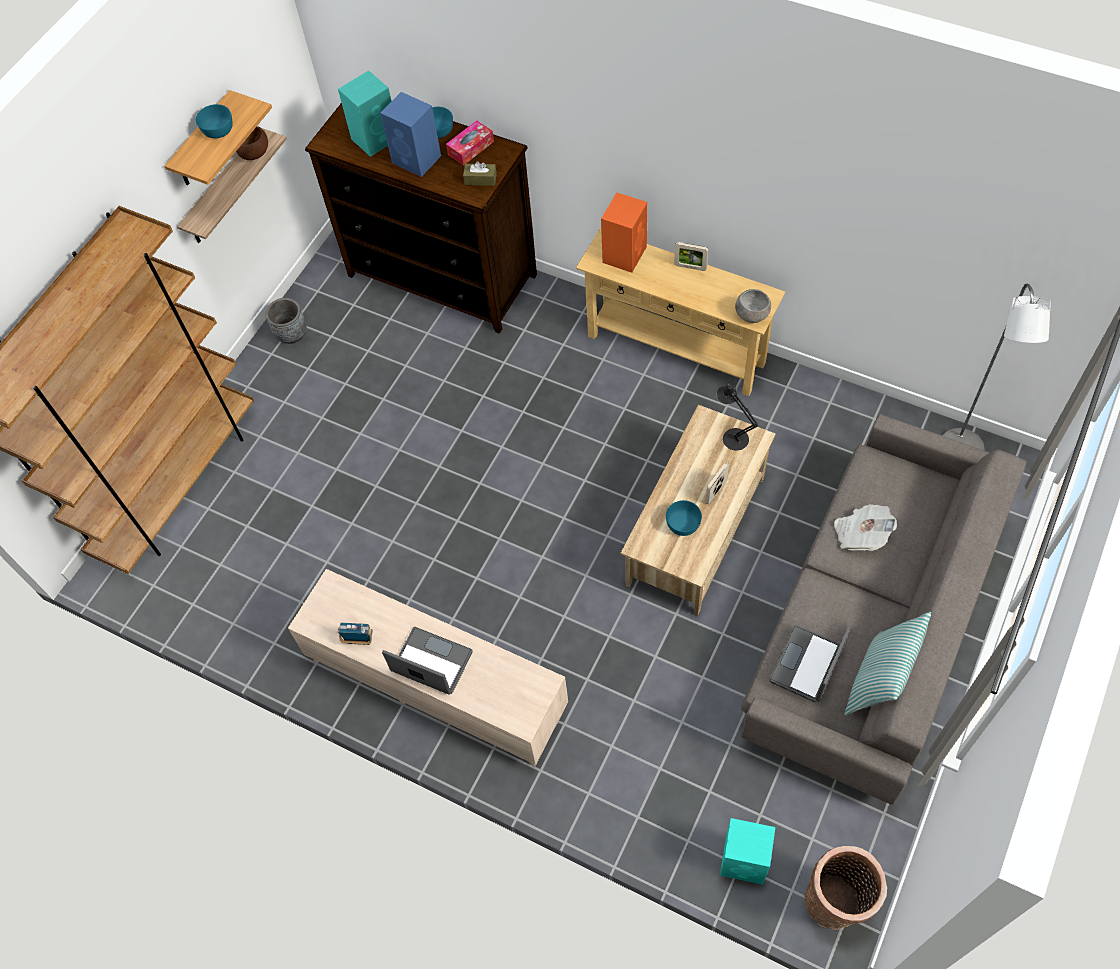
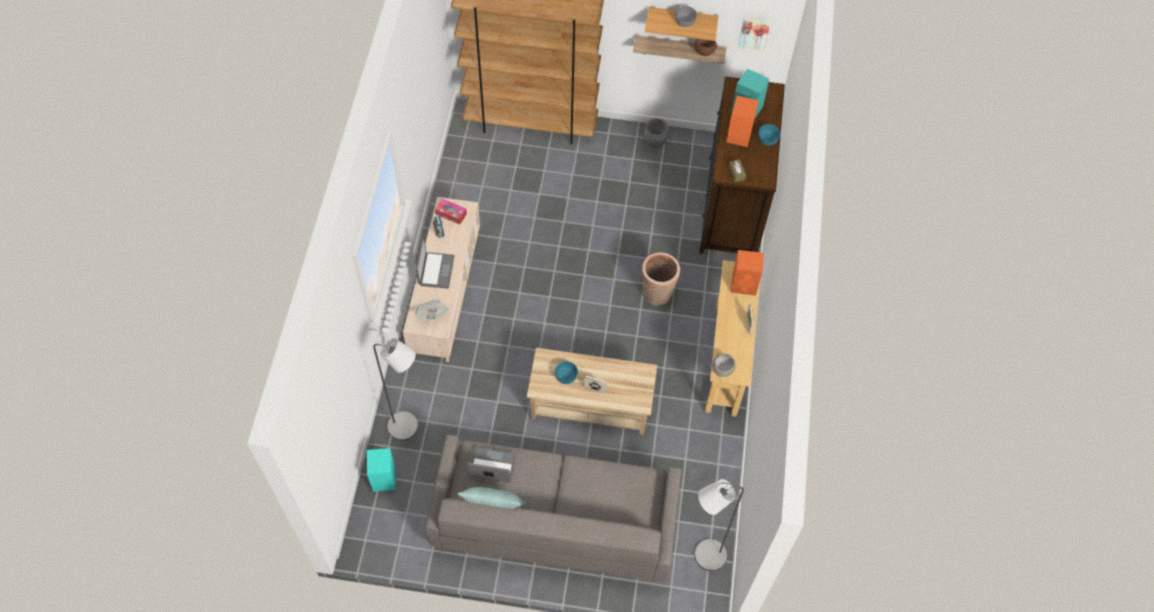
camera: 65 degrees right, 0 degrees up
(218, 129) = (685, 21): turquoise bowl -> grey bowl
(269, 72) = (754, 32): none -> picture
(417, 159) = (739, 136): blue speaker -> orange speaker
(471, 148) = (760, 160): tissue box -> tissue box (451, 214)
(664, 801) = (408, 428): none -> grey floor lamp
(732, 436) = (639, 390): black table lamp -> none
(835, 903) = (371, 533): basket -> basket (657, 295)
(861, 534) = (593, 481): newspaper -> newspaper (432, 314)

